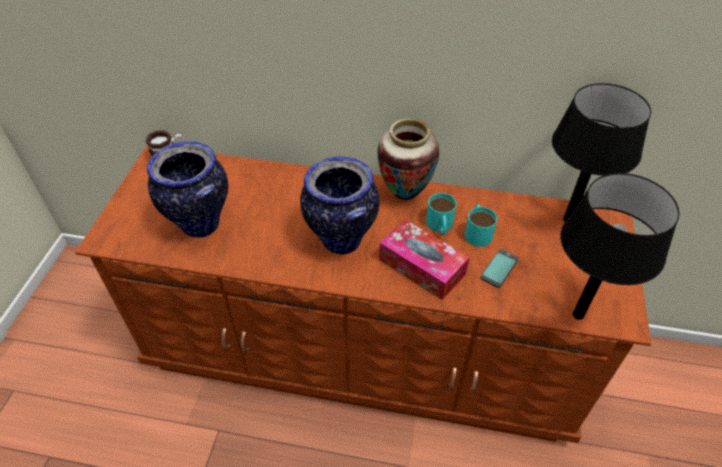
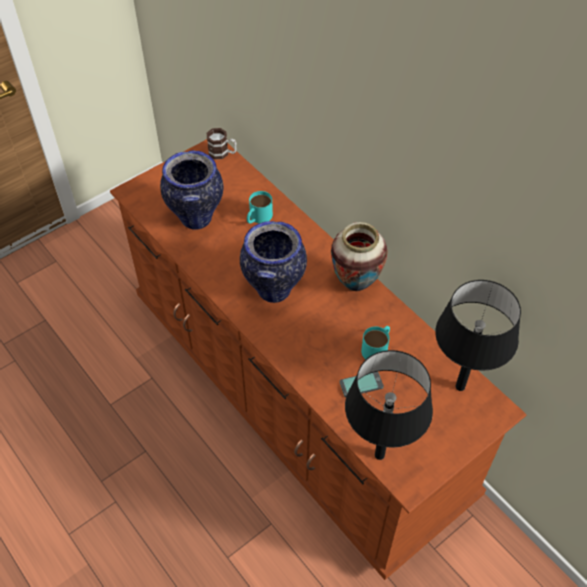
camera: 40 degrees right, 5 degrees up
(422, 267) = (308, 345): tissue box -> none
(440, 226) = (354, 325): turquoise mug -> turquoise mug (258, 217)

